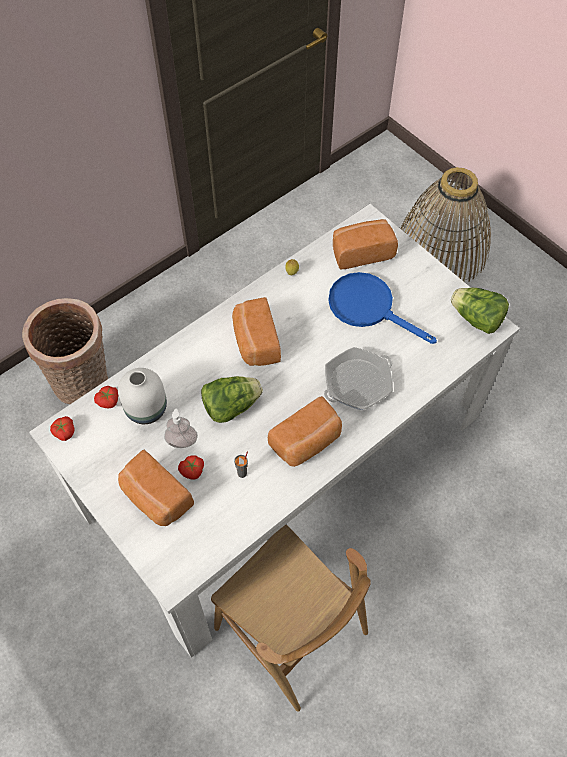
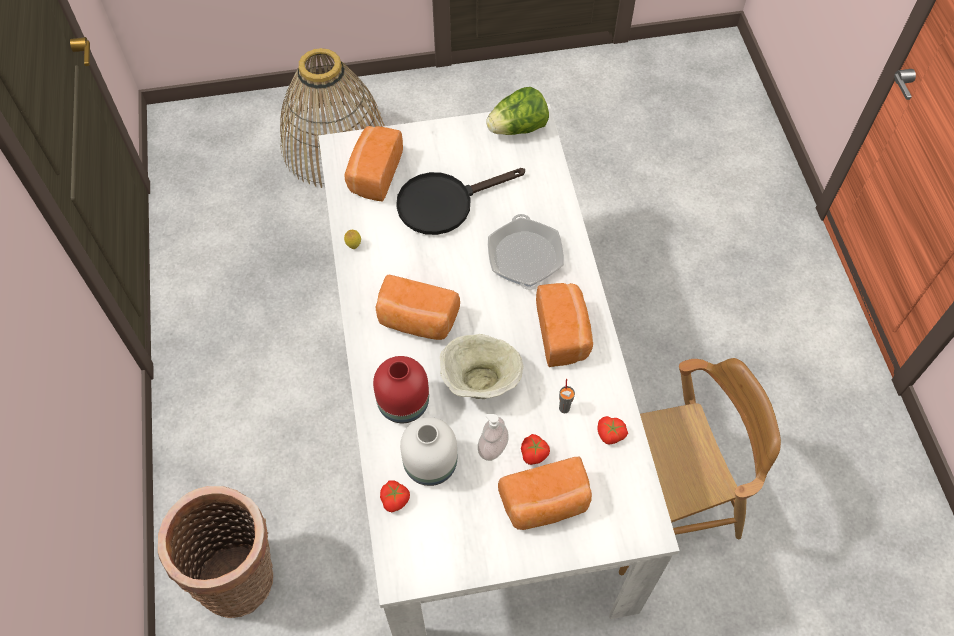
camera: 60 degrees left, 0 degrees up
(64, 432) = (405, 565): tomato -> tomato (610, 434)
(183, 370) = (405, 404): none -> red vase
(231, 406) = (480, 381): lettuce -> beige bowl
(369, 307) = (444, 203): blue frying pan -> black frying pan

